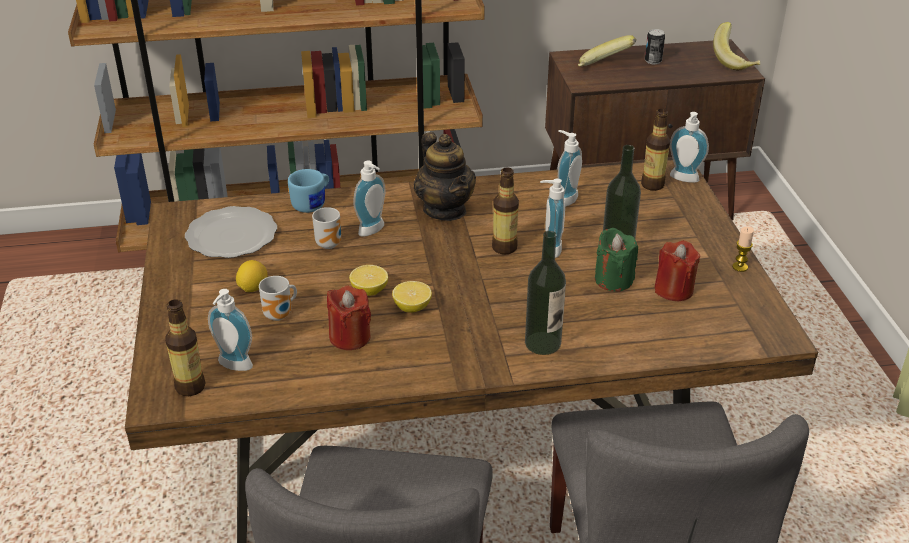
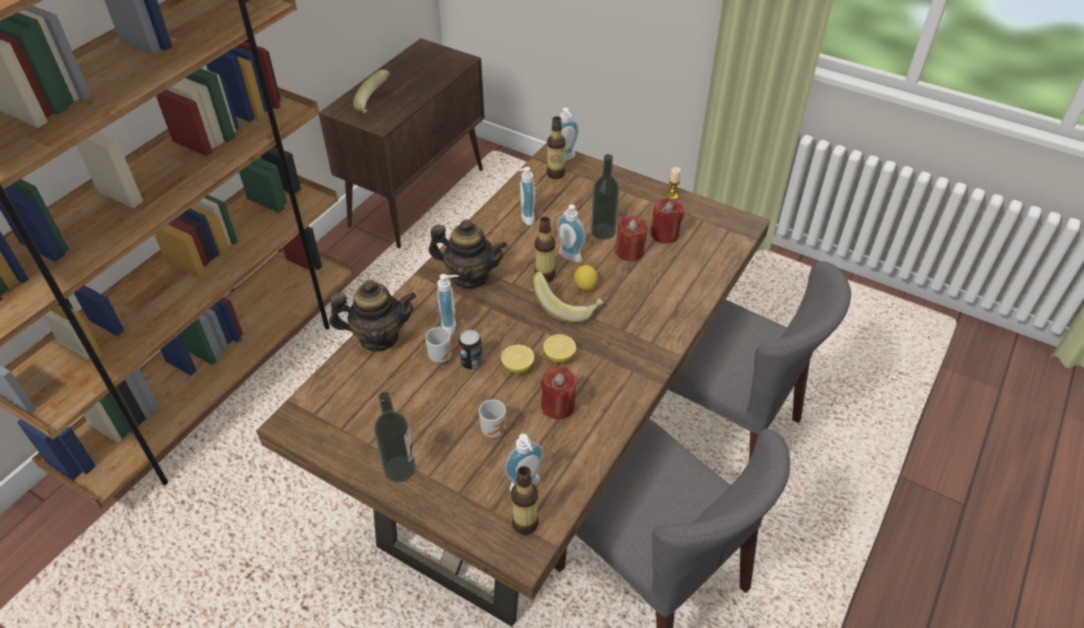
camera: 50 degrees left, 10 degrees up
(230, 236) = (364, 406): plate -> none
(253, 288) = (445, 427): lemon -> lemon (585, 286)
(313, 204) = (378, 337): blue mug -> teapot
(542, 343) = (657, 319): bottle -> bottle (399, 468)
(613, 280) = (629, 251): green candle -> red candle
(653, 61) = (398, 82): can -> can (471, 363)
(735, 61) = (447, 54): banana -> banana (566, 308)

